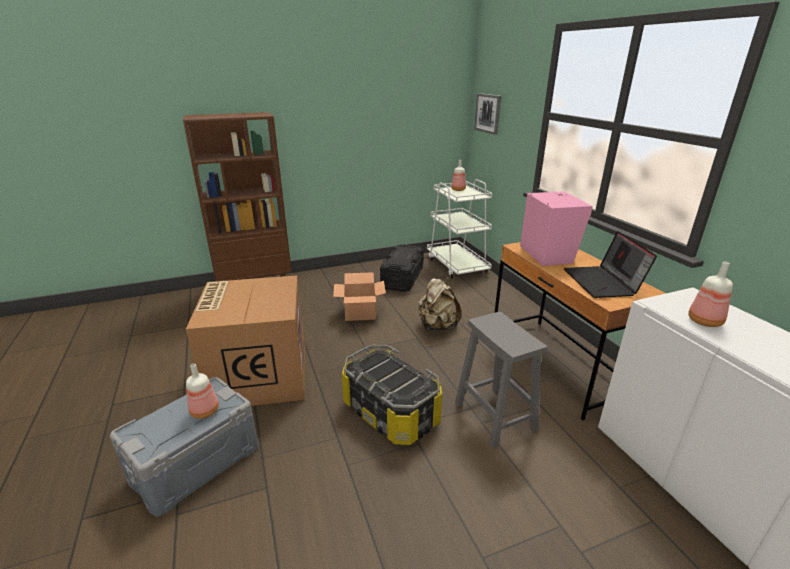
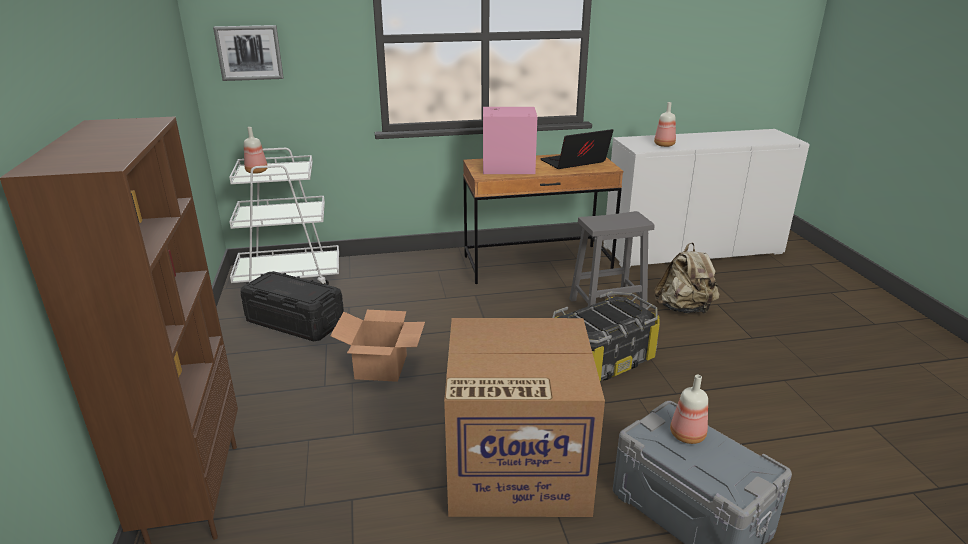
camera: 80 degrees left, 0 degrees up
(437, 326) = (445, 313): beige backpack -> beige backpack (684, 309)
(603, 283) = (574, 163): laptop -> laptop turned 150 degrees clockwise

